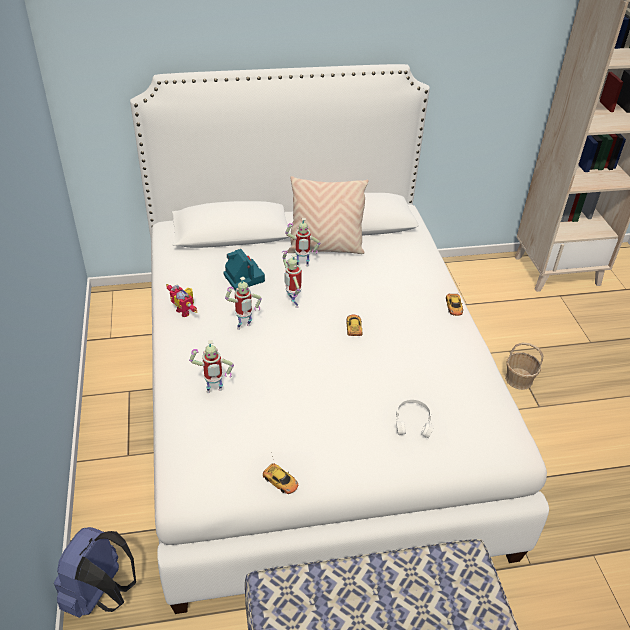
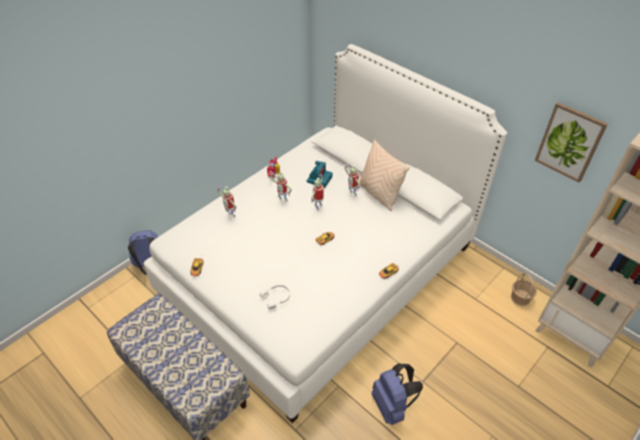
camera: 55 degrees right, 5 degrees up
(494, 61) = (569, 142): none -> picture
(518, 379) = (435, 359): basket -> basket (520, 297)
(554, 450) = (392, 405): none -> blue backpack

